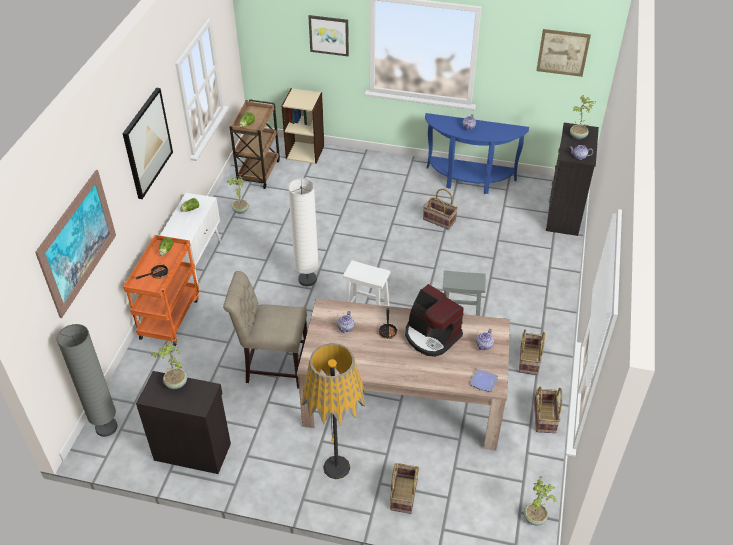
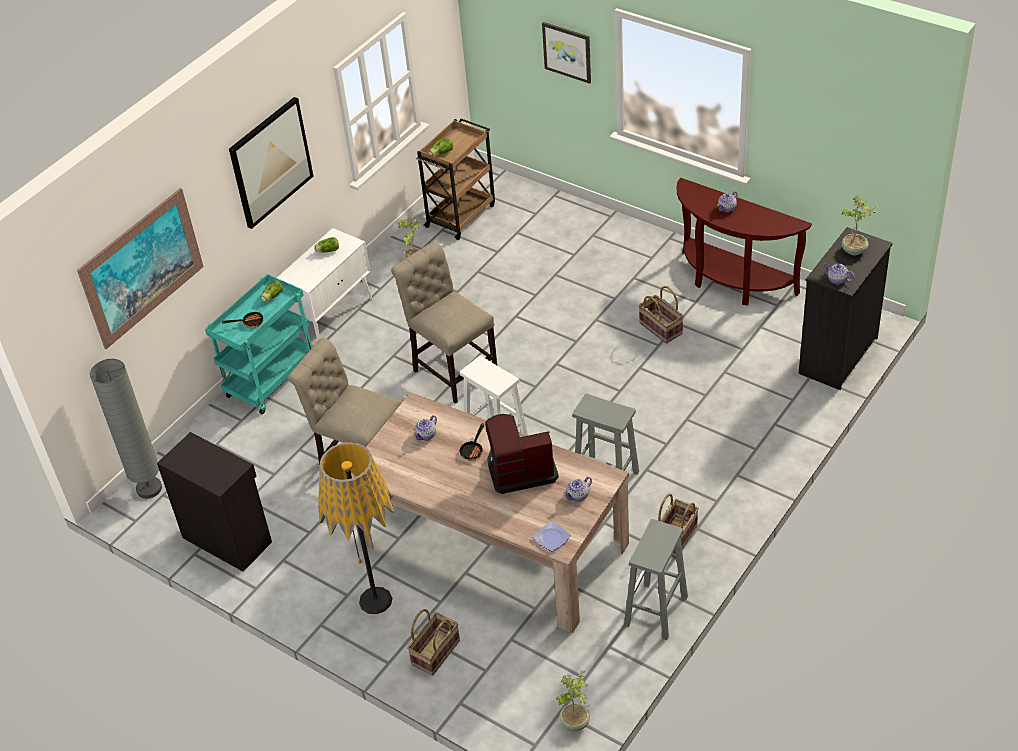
camera: 25 degrees right, 0 degrees up
(169, 317) = (271, 379): orange cart -> turquoise cart
(176, 383) = (207, 452): potted plant -> none
(305, 152) = (533, 199): beige bookcase -> none
(307, 280) = (452, 369): white floor lamp -> beige chair
(431, 336) = (520, 469): coffee machine -> coffee machine turned 105 degrees clockwise
(469, 180) = (731, 282): blue console table -> brown console table
(545, 418) = (655, 612): basket -> grey stool
(563, 52) = (856, 129): picture -> none

